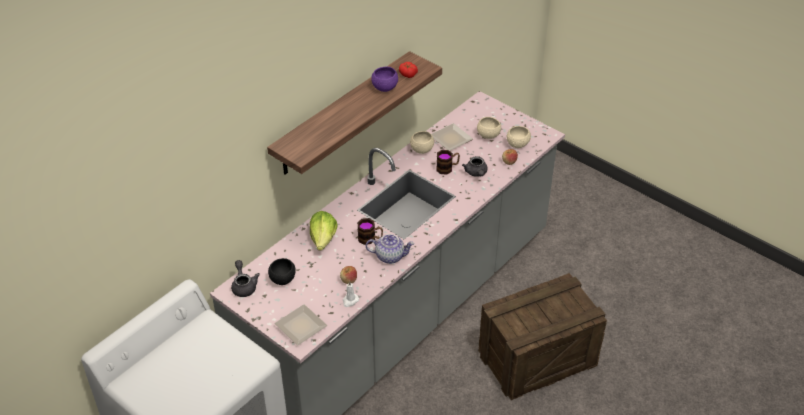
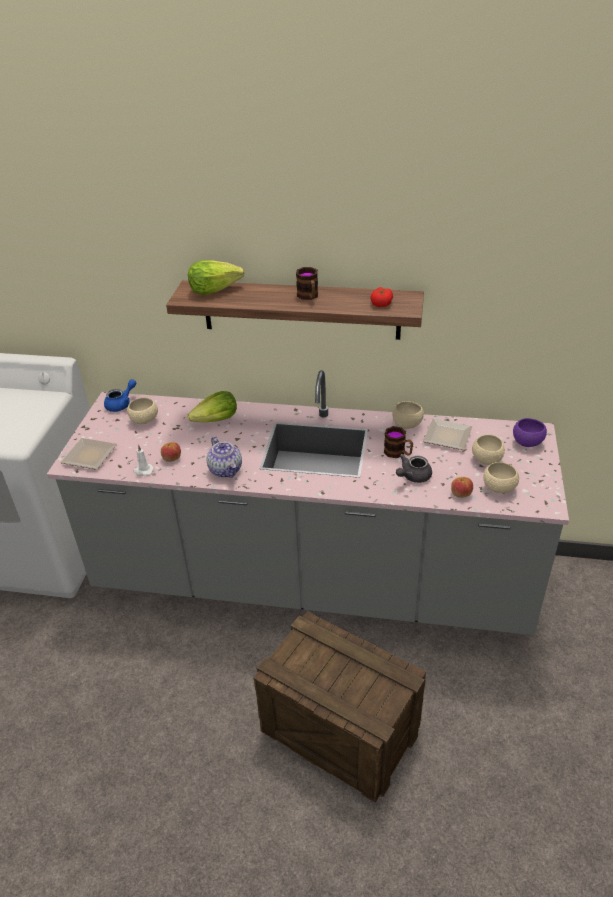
camera: 60 degrees right, 5 degrees down
(244, 286) = (121, 404): grey teapot -> blue teapot
(282, 279) = (144, 420): black bowl -> beige bowl
(304, 136) = (214, 289): none -> lettuce
(370, 239) = (240, 447): mug -> mug (309, 297)
(385, 88) = (341, 300): purple bowl -> purple bowl (527, 443)

